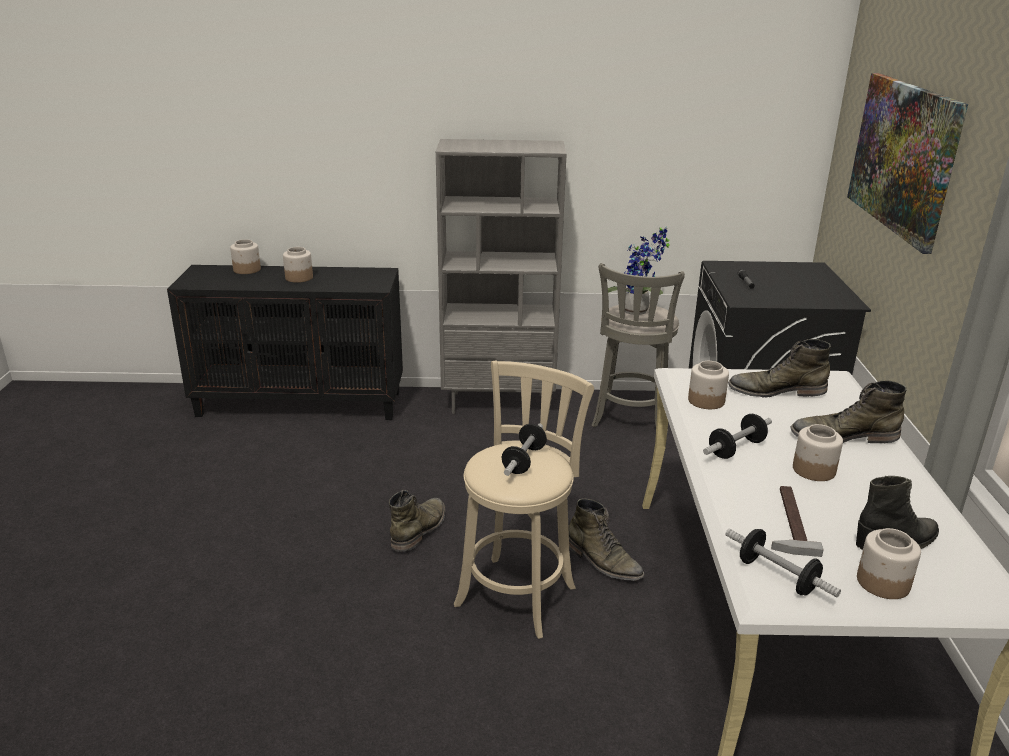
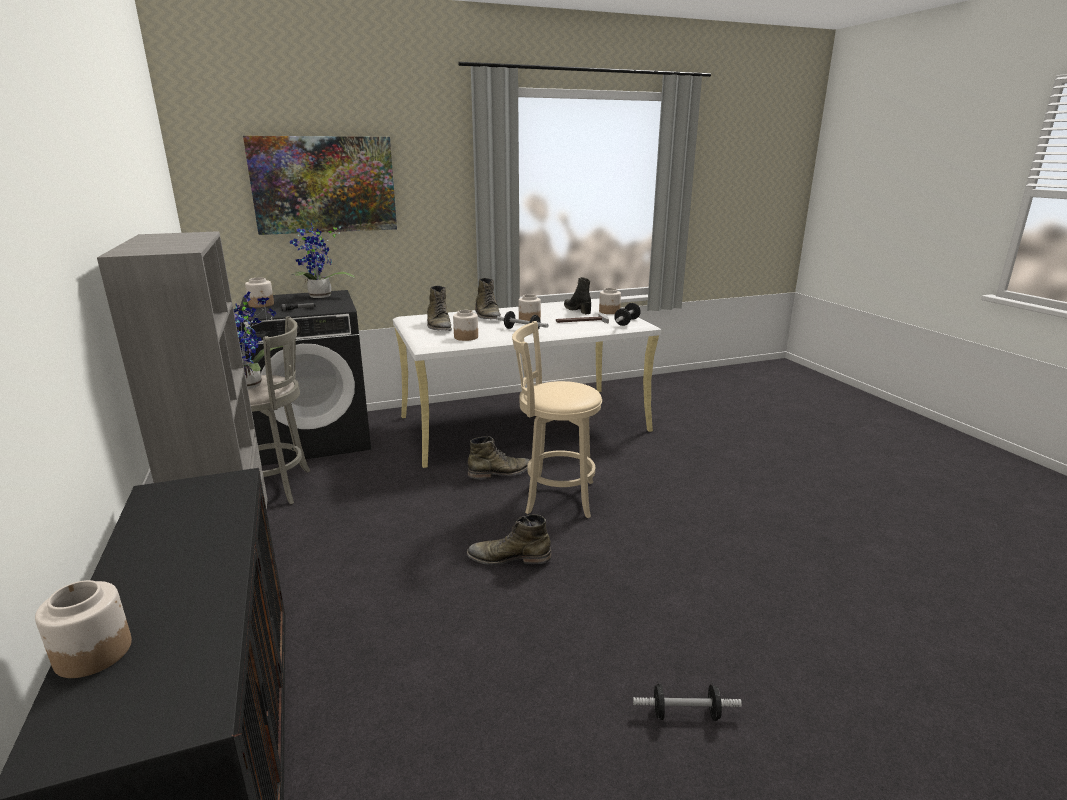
camera: 110 degrees left, 5 degrees down
(298, 278) = (175, 561): jar -> jar (261, 304)
(524, 461) = (556, 389): dumbbell -> dumbbell (685, 714)
(603, 561) = (500, 473): green boot -> green boot turned 45 degrees clockwise
(817, 293) = (320, 297): none -> potted plant

